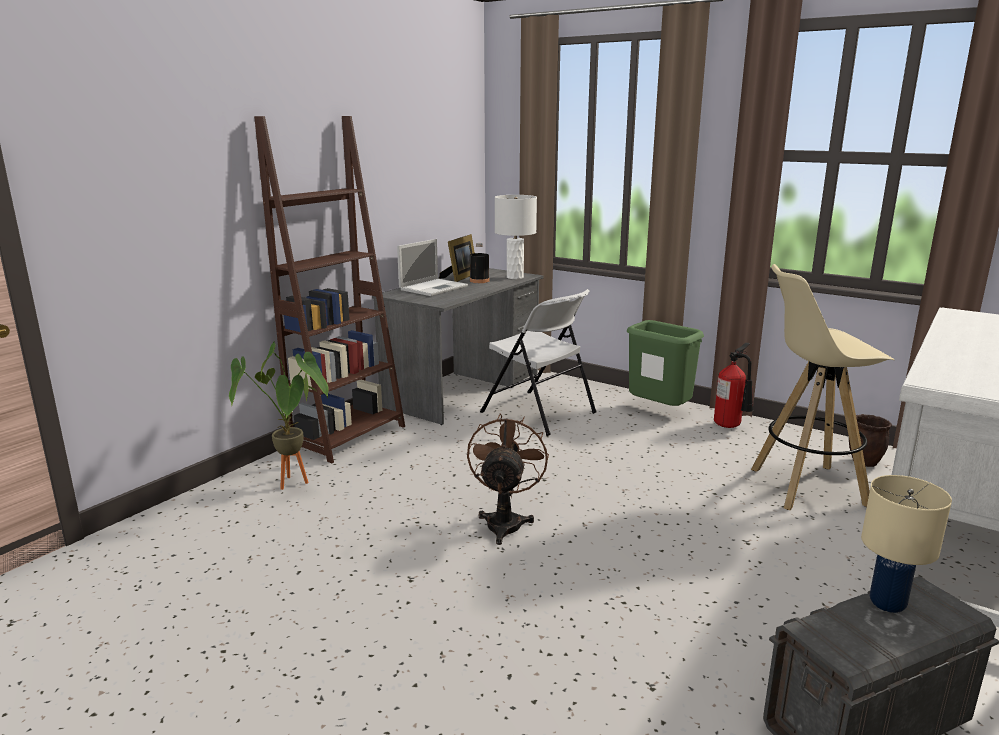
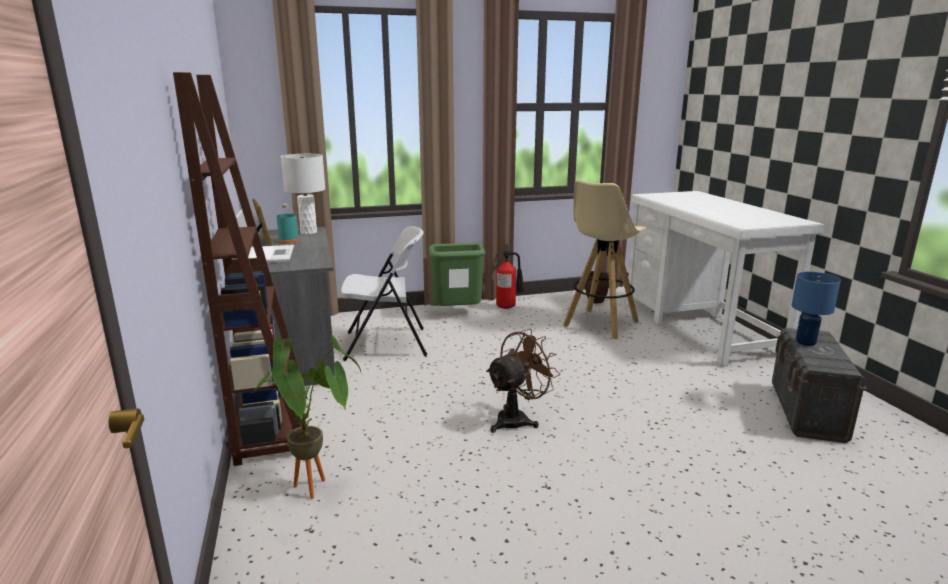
camera: 50 degrees left, 0 degrees up
(479, 281) = (289, 241): black bottle -> turquoise bottle
(505, 521) = (518, 419): brown fan -> brown fan turned 90 degrees clockwise
(886, 604) = (806, 343): beige table lamp -> blue table lamp

